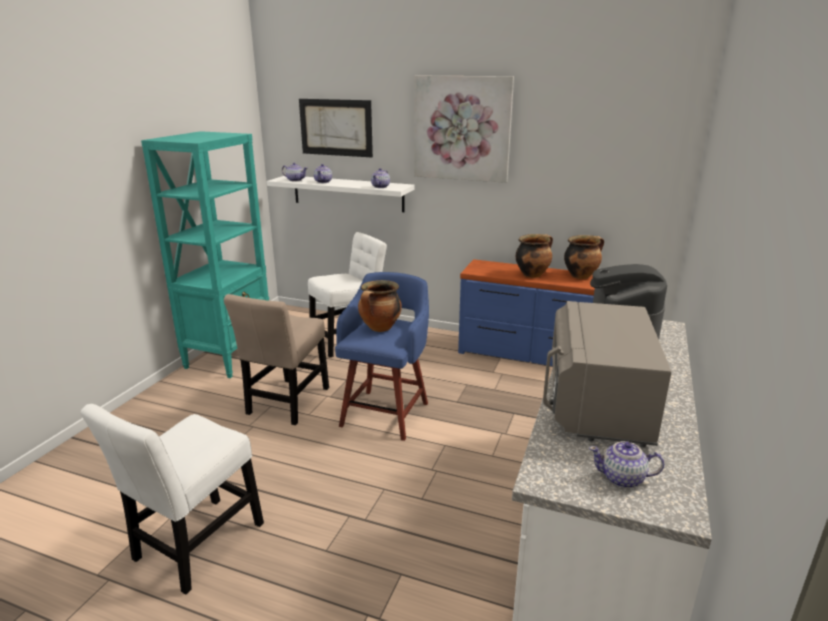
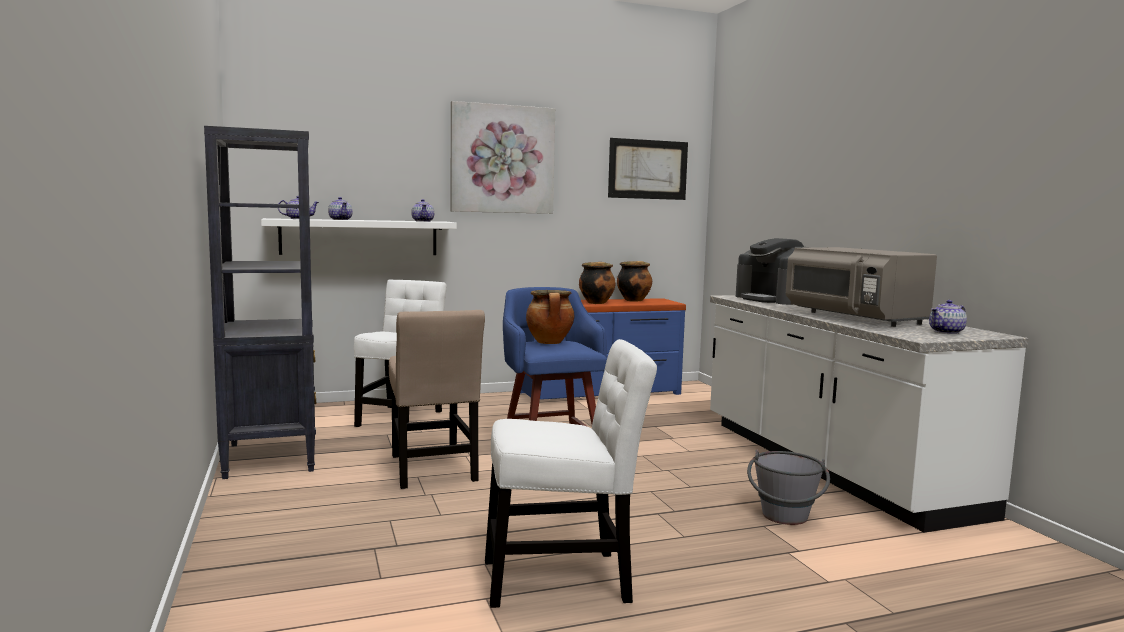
camera: 40 degrees left, 15 degrees down
(195, 546) = (564, 579): white chair -> white chair turned 90 degrees counterclockwise
(230, 357) = (271, 457): turquoise bookcase -> black bookcase
(336, 127) = (345, 156): picture -> picture (648, 169)
(430, 577) = (784, 519): none -> grey bucket

